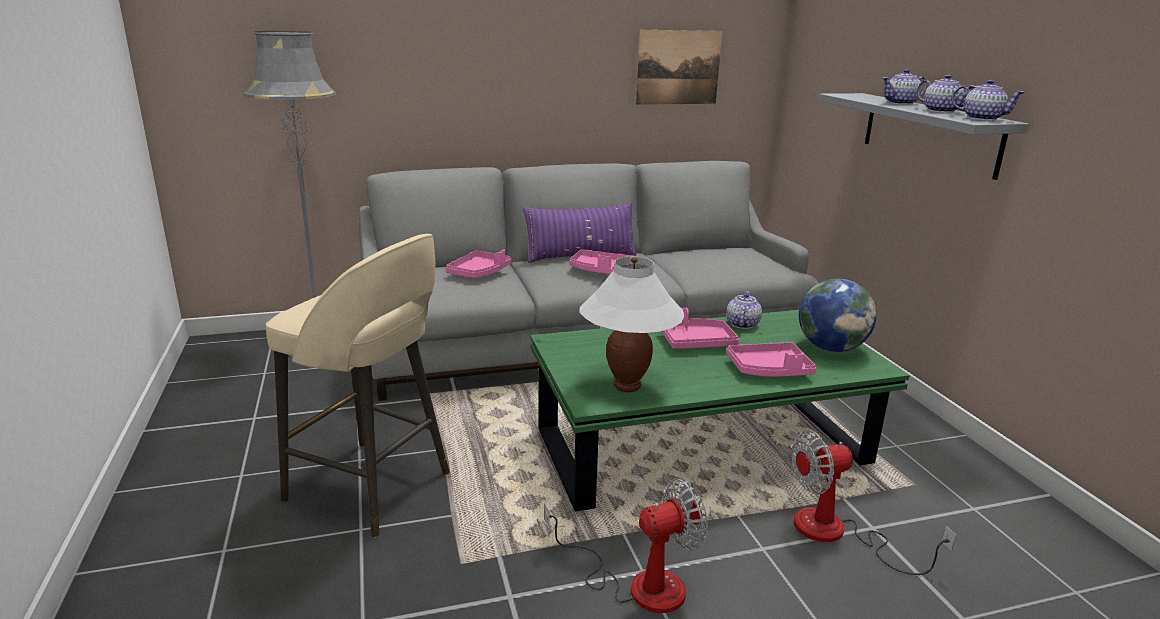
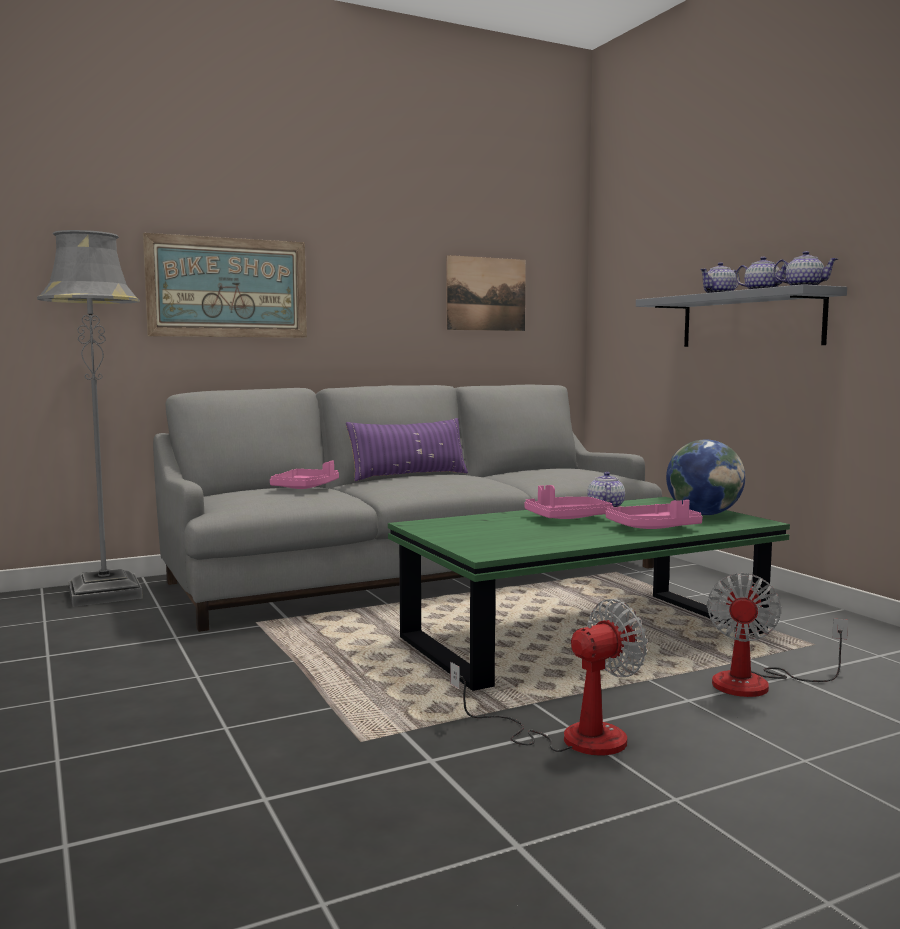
camera: 10 degrees left, 15 degrees down
(372, 488) = (224, 696): beige stool -> none
(423, 70) = (228, 288): none -> picture
(599, 270) = (437, 480): pink tray -> none
(627, 386) = (516, 543): white table lamp -> none
(837, 534) = (758, 683): fan -> fan turned 45 degrees counterclockwise

